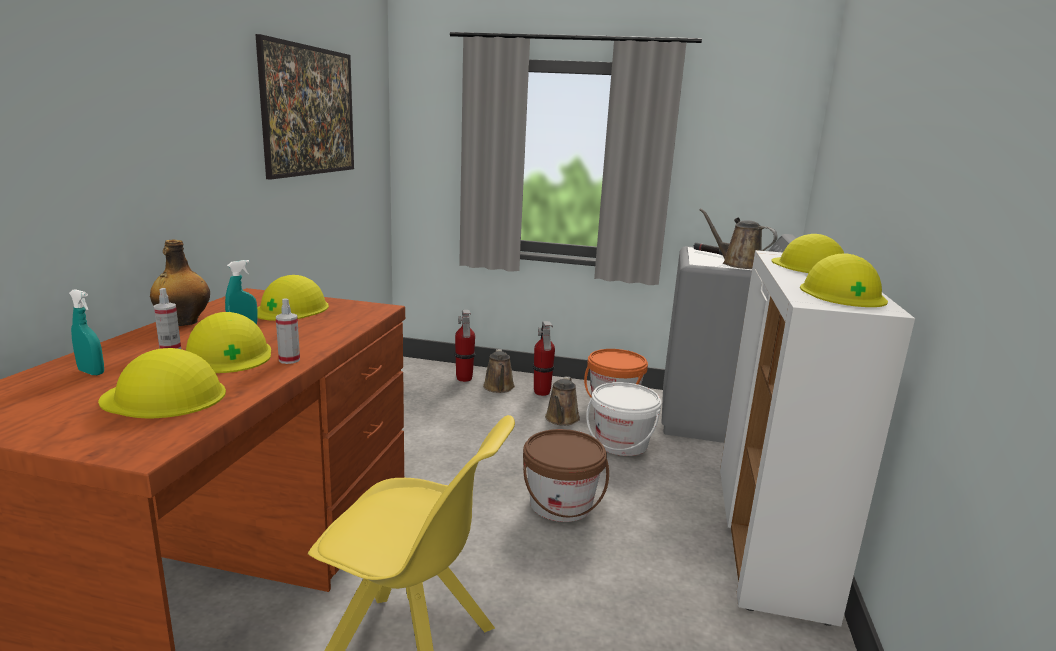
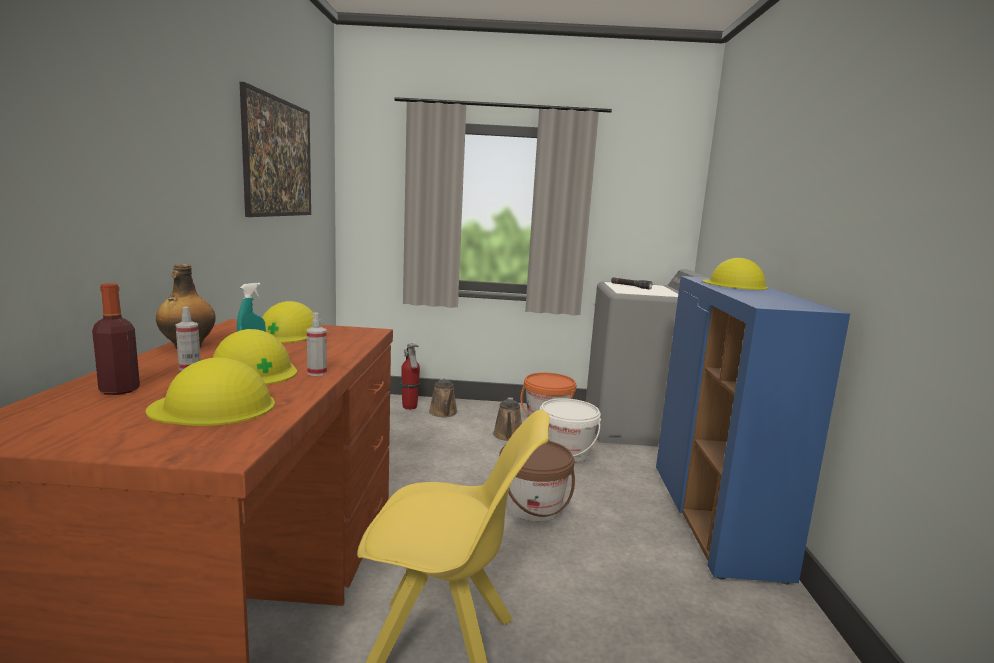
camera: 10 degrees left, 5 degrees down
(91, 372) = (119, 390): turquoise spray bottle -> bottle
(542, 393) = (483, 415): fire extinguisher -> none
(737, 264) = (653, 292): brown watering can -> none
(770, 540) = (715, 520): white cabinet -> blue cabinet
(842, 294) = (780, 300): yellow hard hat -> none

